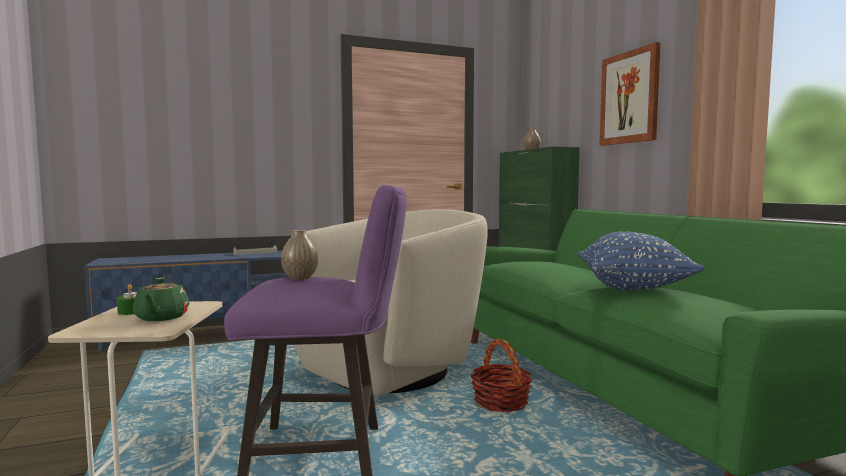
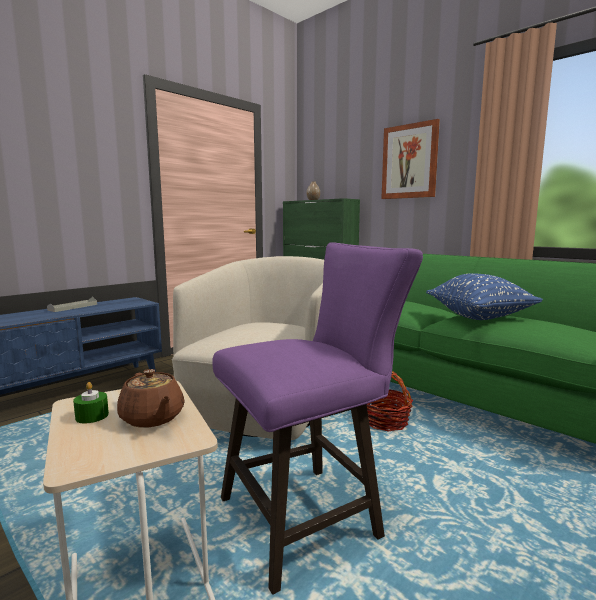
camera: 25 degrees left, 5 degrees up
(161, 318) = (152, 418): green teapot -> brown teapot
(300, 278) = (280, 345): vase -> none

